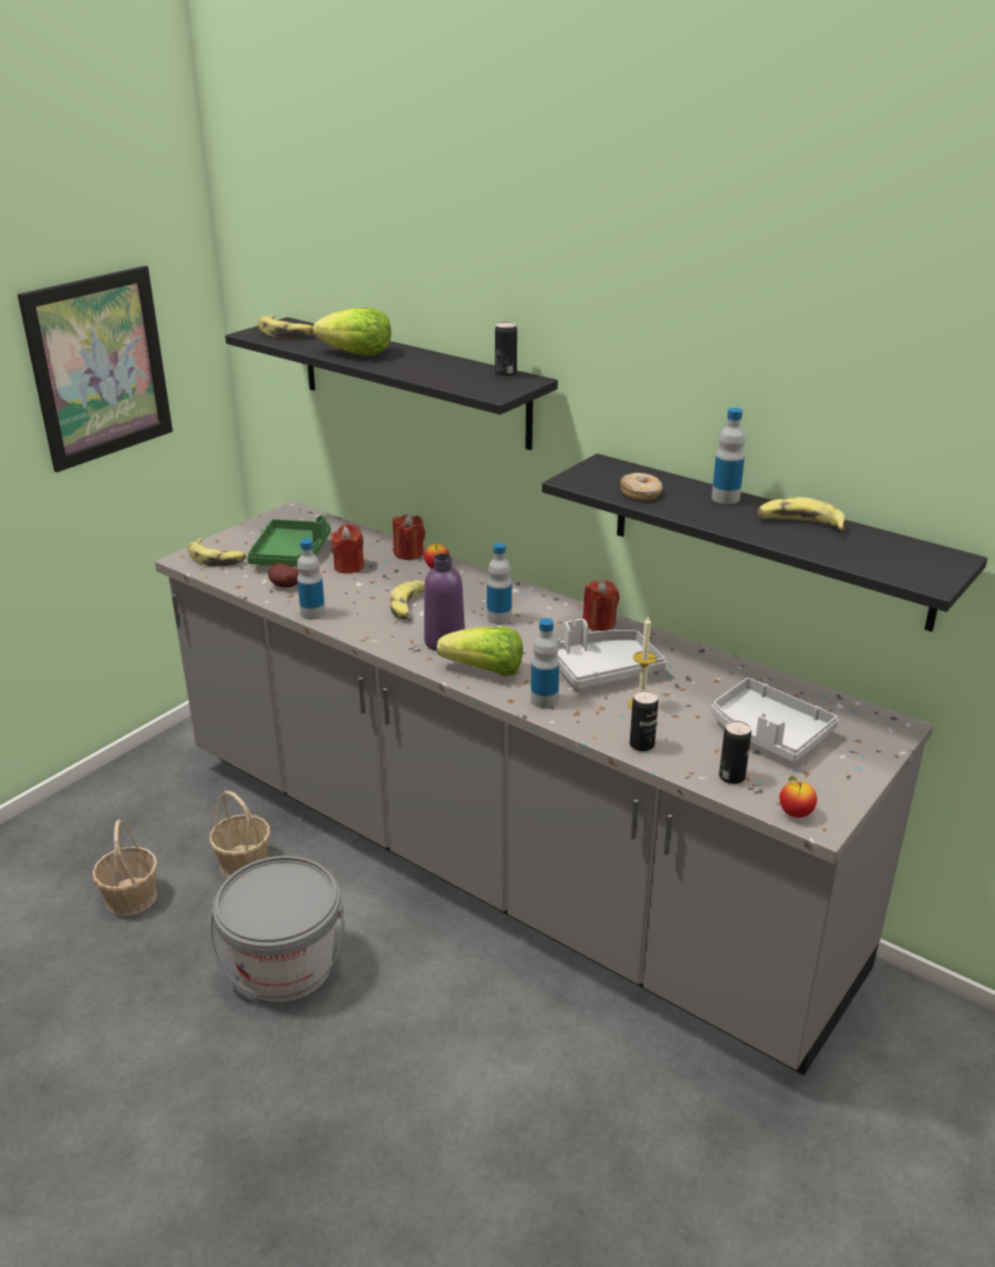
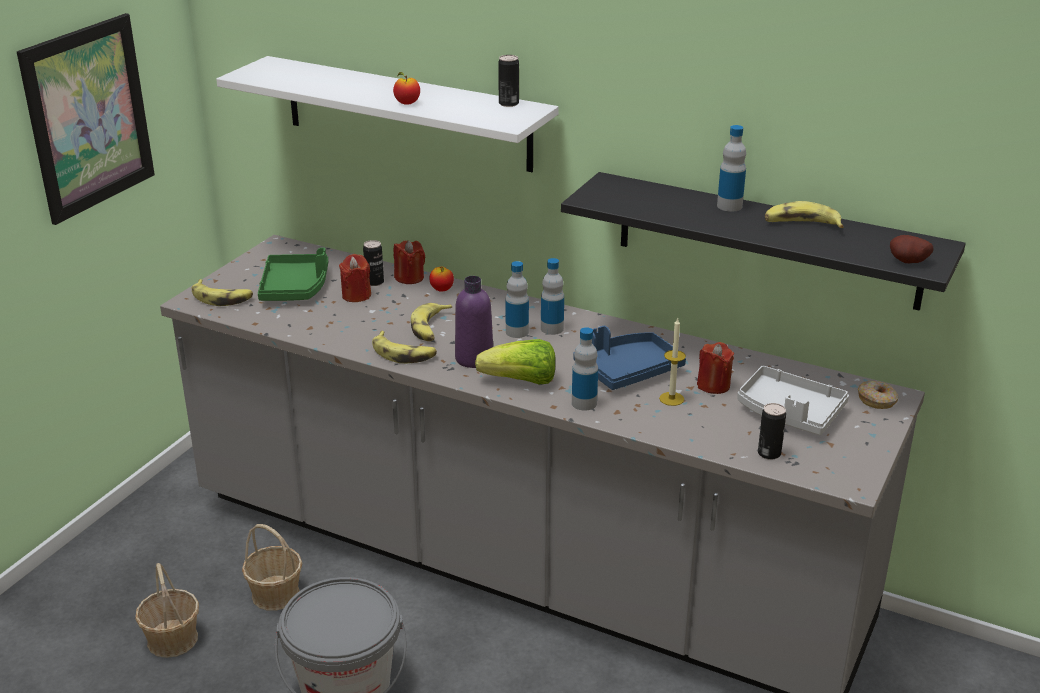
camera: 10 degrees left, 0 degrees up
(284, 587) = (300, 320): potato -> potato (908, 262)
(286, 333) = (276, 73): banana -> banana (404, 354)
(313, 613) = (338, 343): bottle -> bottle (552, 329)
(357, 354) = (358, 90): lettuce -> none
(413, 382) = (406, 113): black shelf -> white shelf
(599, 623) = (610, 328): red candle -> red candle (713, 385)
(603, 669) = (627, 370): grey tray -> blue tray
(641, 493) = (654, 207): donut -> donut (877, 400)
(642, 745) = (683, 434): can -> can (374, 282)
(795, 813) = (831, 478): apple -> apple (407, 103)

